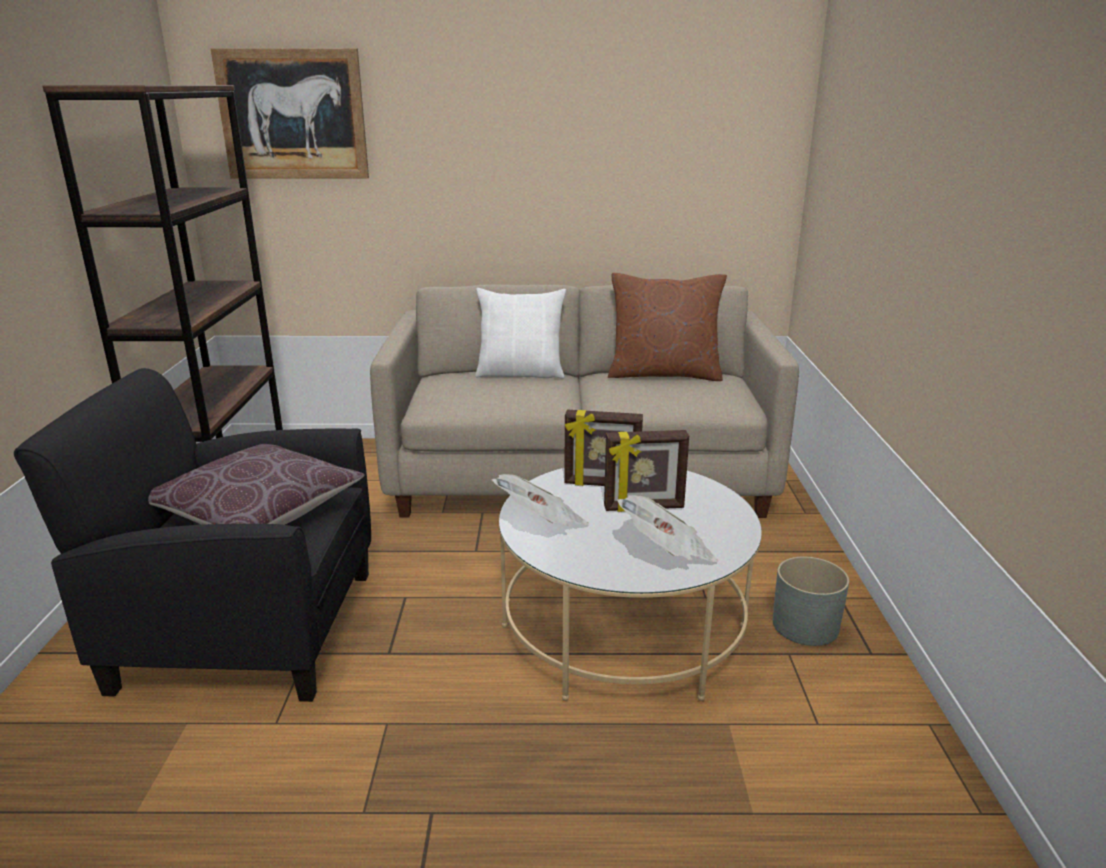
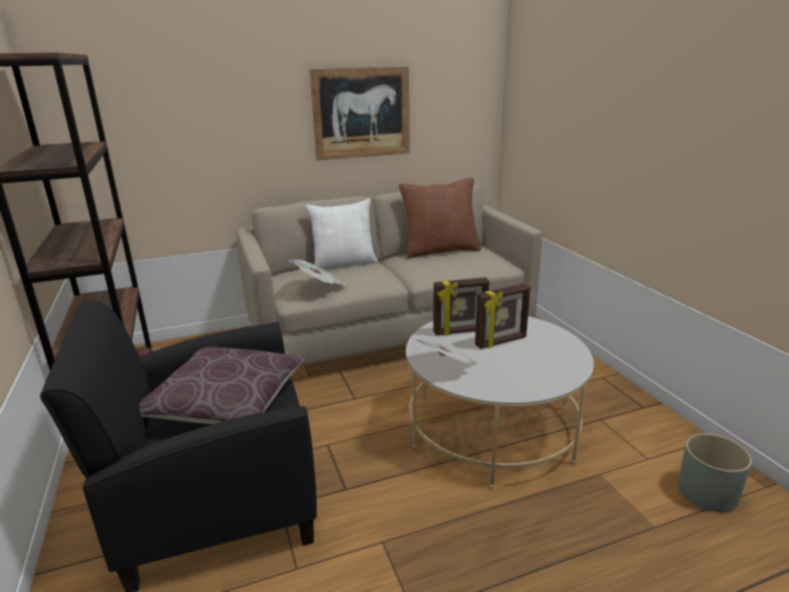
camera: 20 degrees left, 0 degrees up
(293, 115) = (131, 79): picture -> picture (361, 113)
(667, 552) = (542, 368): newspaper -> newspaper (319, 285)
(805, 625) = (596, 399): grey planter -> grey planter (707, 492)

